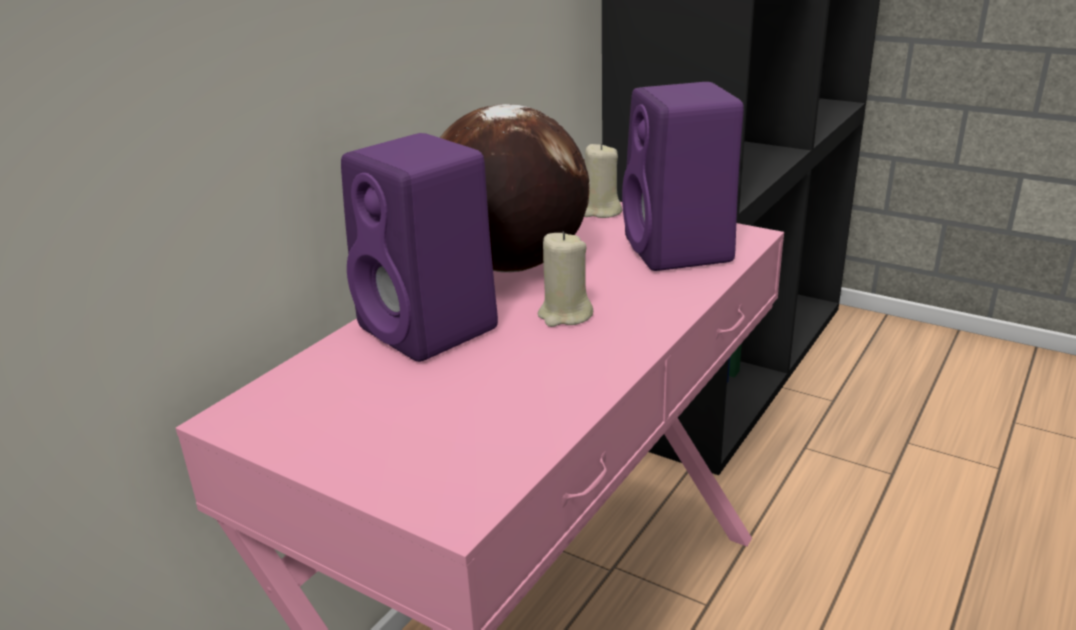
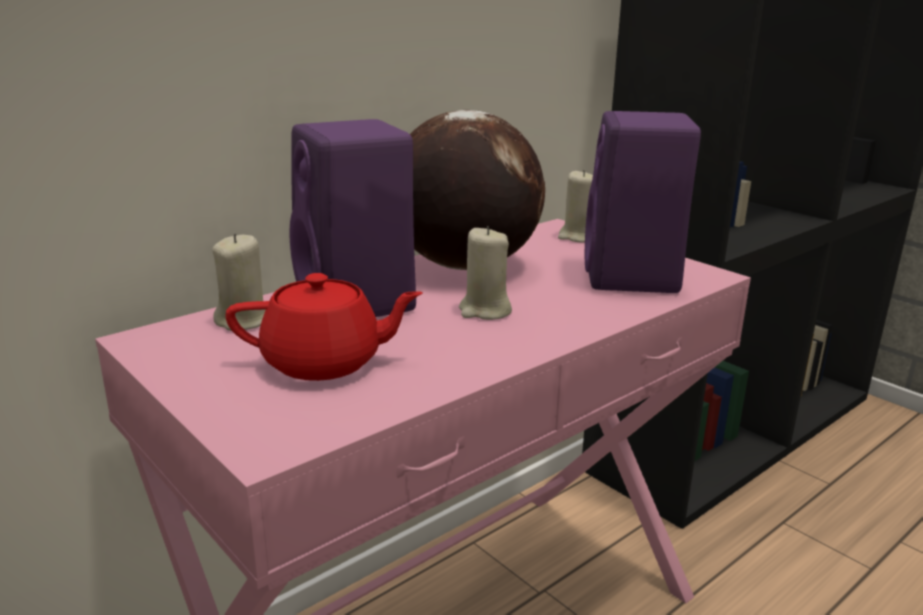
camera: 15 degrees right, 5 degrees down
(327, 374) = (244, 321): none -> beige candle
(447, 405) = (325, 362): none -> red teapot

